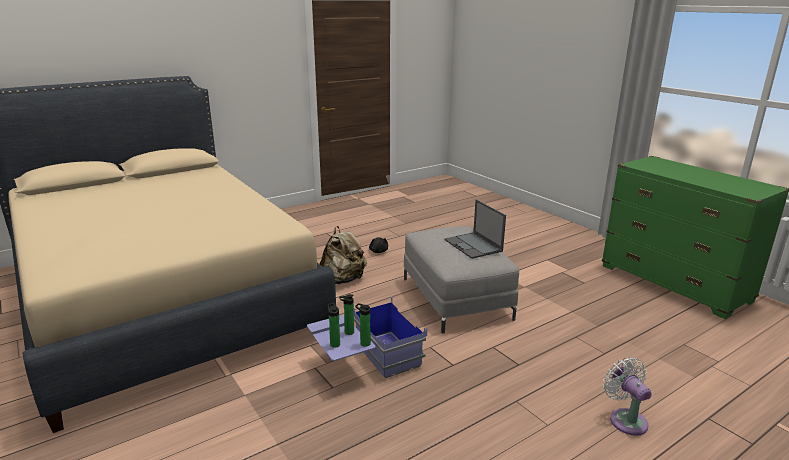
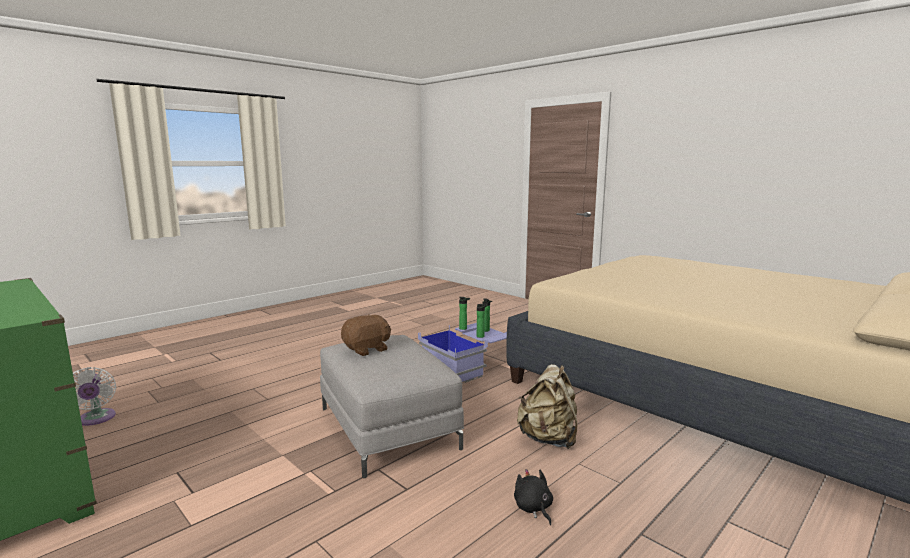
camera: 170 degrees right, 10 degrees down
(473, 246) = (367, 349): laptop -> brown plush toy
(625, 419) = (281, 355): white fan -> white fan (96, 419)

